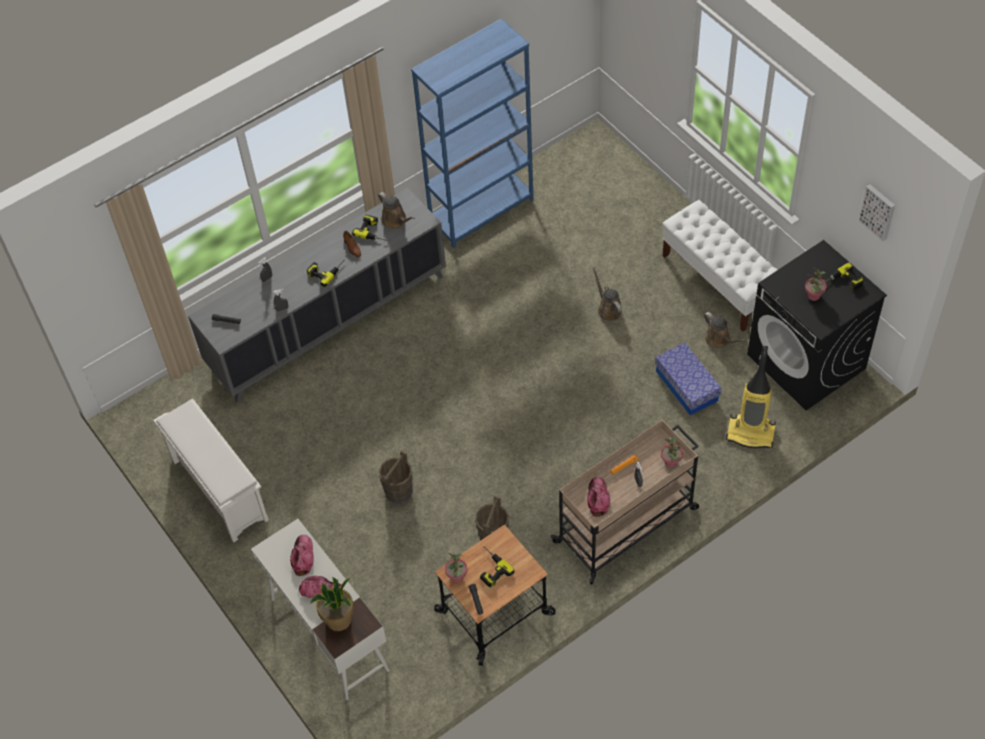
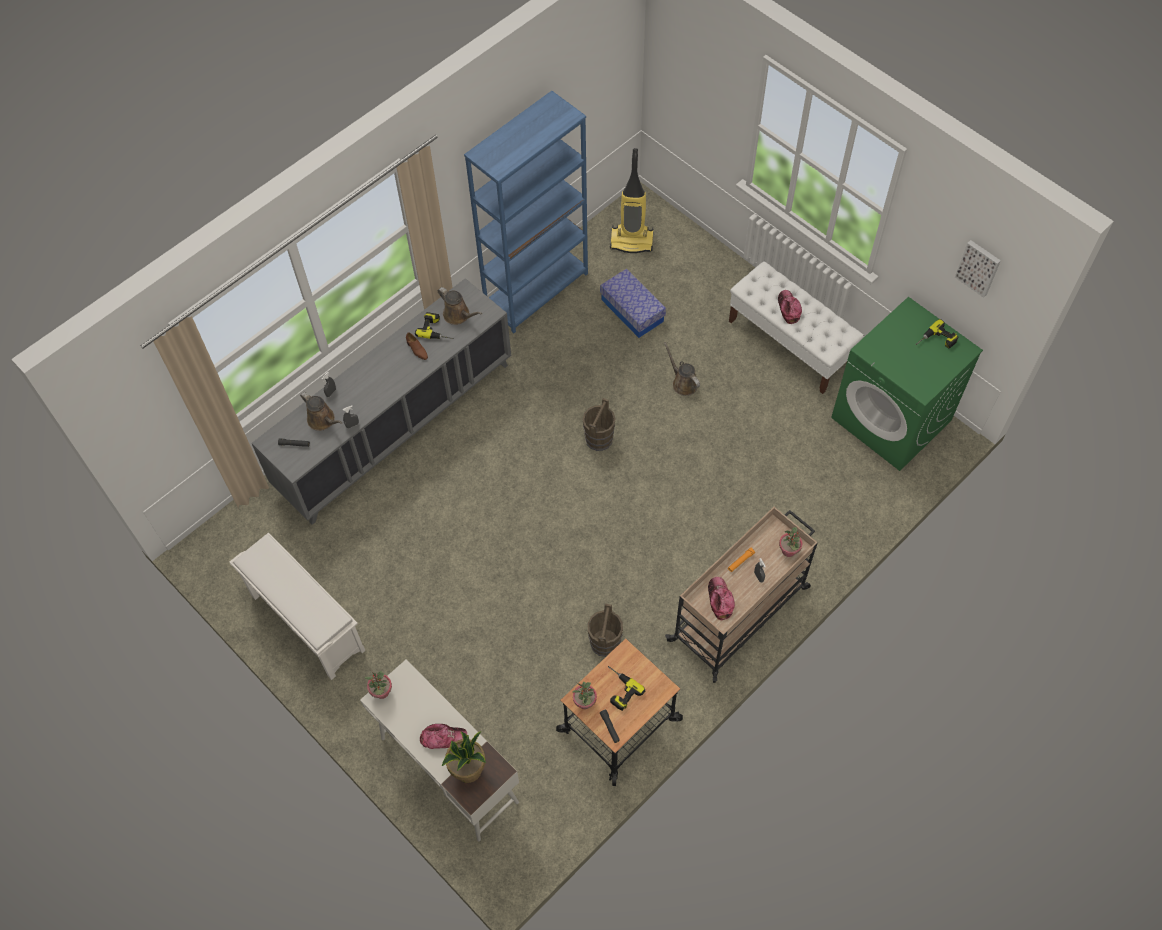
camera: 10 degrees left, 5 degrees up
(302, 557) = (418, 702): cap -> cap (788, 308)
(326, 270) = (393, 377): power drill -> none
(398, 491) = (498, 603): brown bucket -> brown bucket (598, 439)
(687, 386) = (776, 457): storage box -> storage box (632, 310)
(719, 339) = (800, 404): brown watering can -> brown watering can (323, 420)
(751, 433) = (849, 501): vacuum cleaner -> vacuum cleaner (632, 240)
(807, 362) = (892, 419): black washing machine -> green washing machine
(813, 296) = (909, 358): potted plant -> potted plant (382, 692)

